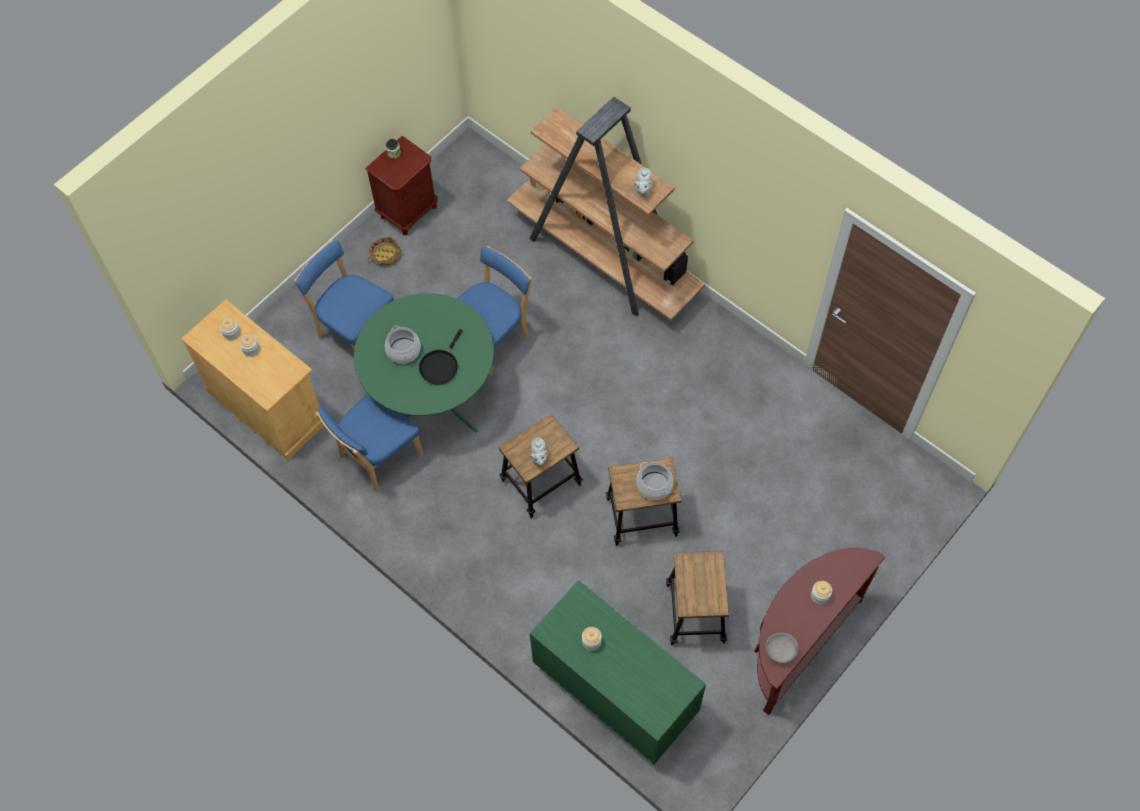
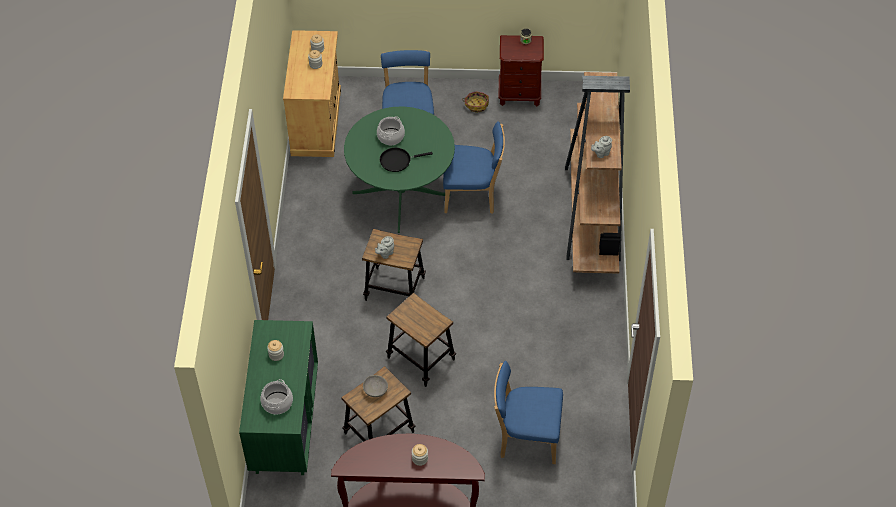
camera: 50 degrees right, 10 degrees down
(377, 457) = (333, 196): blue chair -> blue chair (526, 438)
(654, 485) = (422, 325): cooking pot -> cooking pot (277, 403)
(780, 651) = (359, 461): grey bowl -> grey bowl (375, 390)

